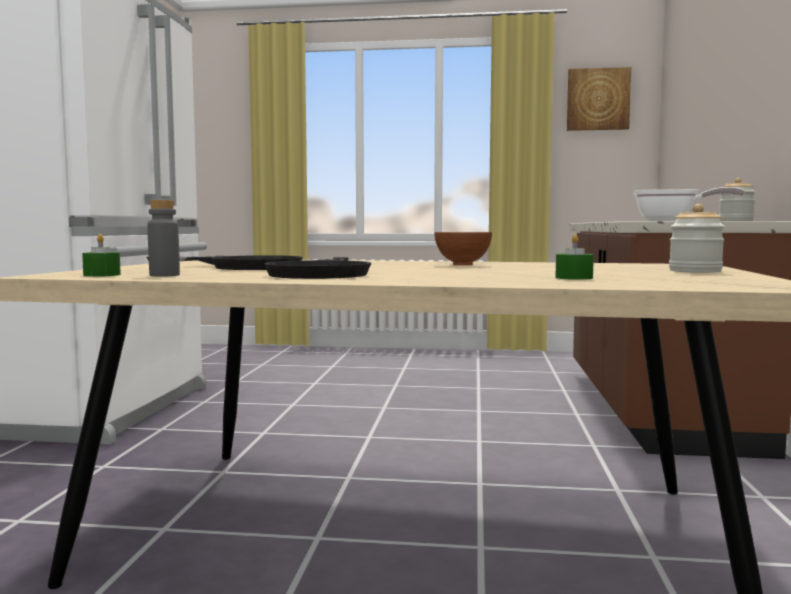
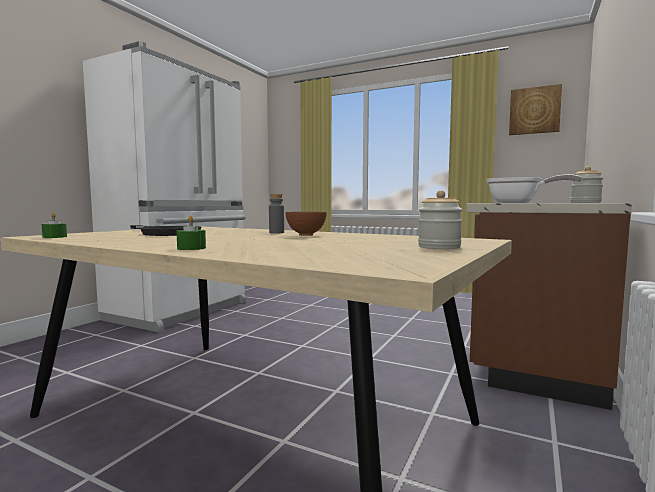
camera: 20 degrees right, 0 degrees up
(164, 275) = (81, 238): grey bottle -> grey bottle (276, 232)
(322, 273) = (170, 239): black frying pan -> none
(574, 278) = (297, 250): green candle -> green candle (191, 248)

